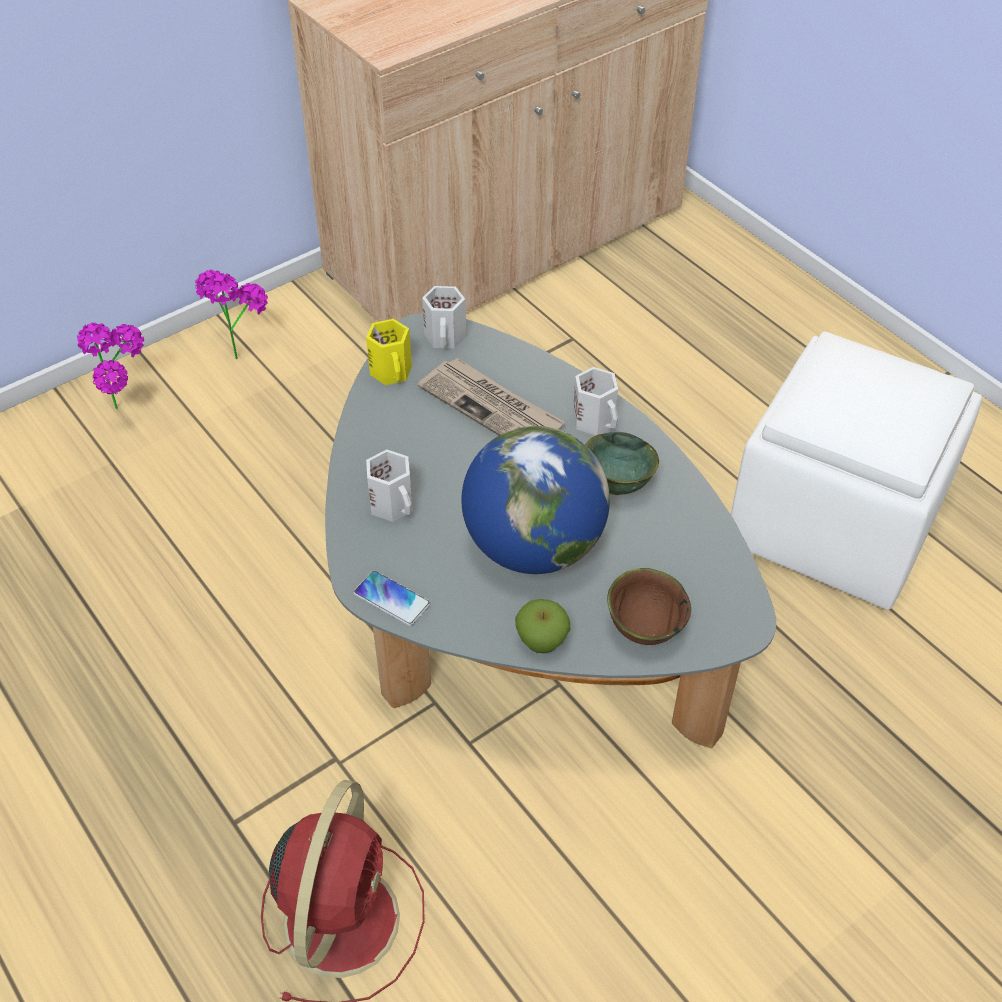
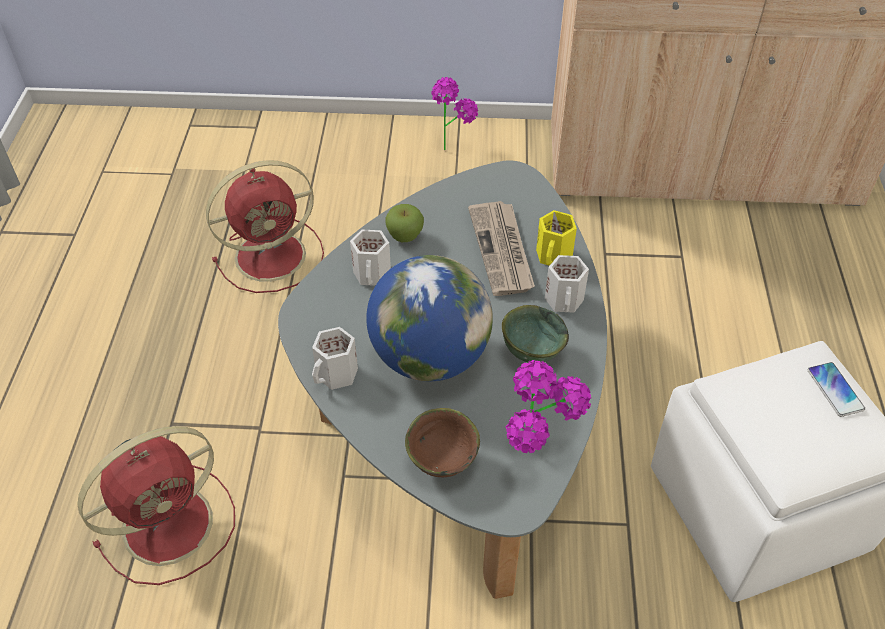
camera: 40 degrees right, 0 degrees up
(130, 410) = (354, 147): potted plant -> potted plant (538, 459)
(159, 577) = (273, 255): none -> red fan
(392, 371) = (463, 190): yellow mug -> yellow mug (554, 256)
(392, 599) = (308, 332): phone -> phone (835, 390)
(446, 337) = (523, 187): white mug -> white mug (337, 375)
(542, 642) = (366, 422): apple -> apple (405, 236)

